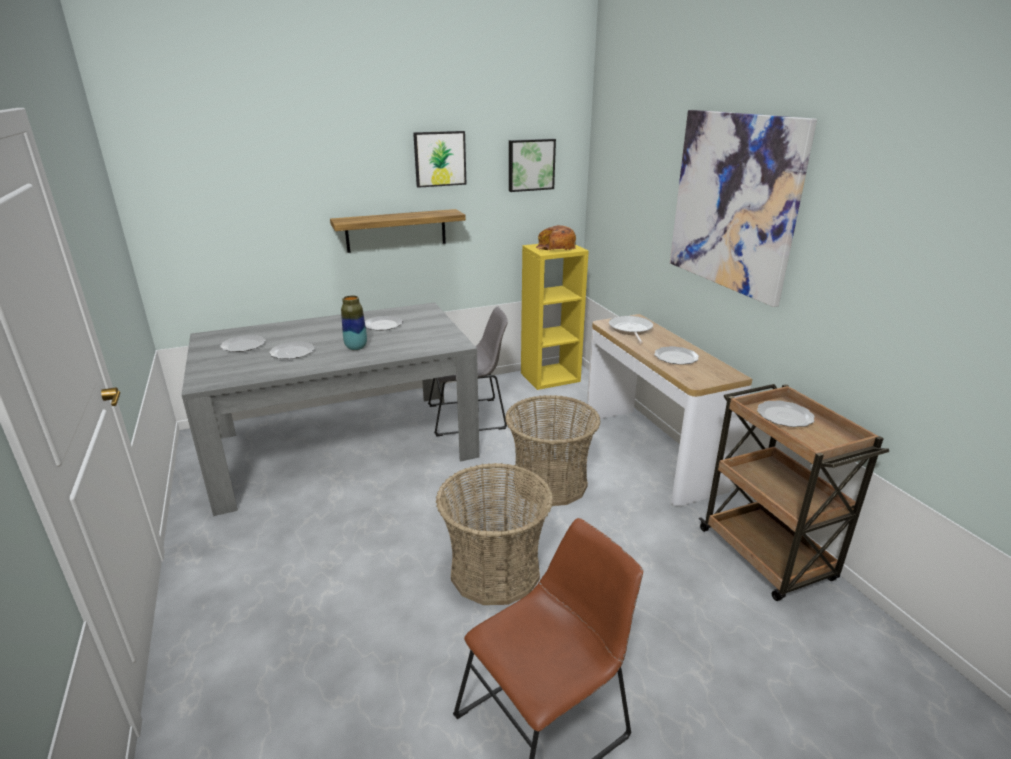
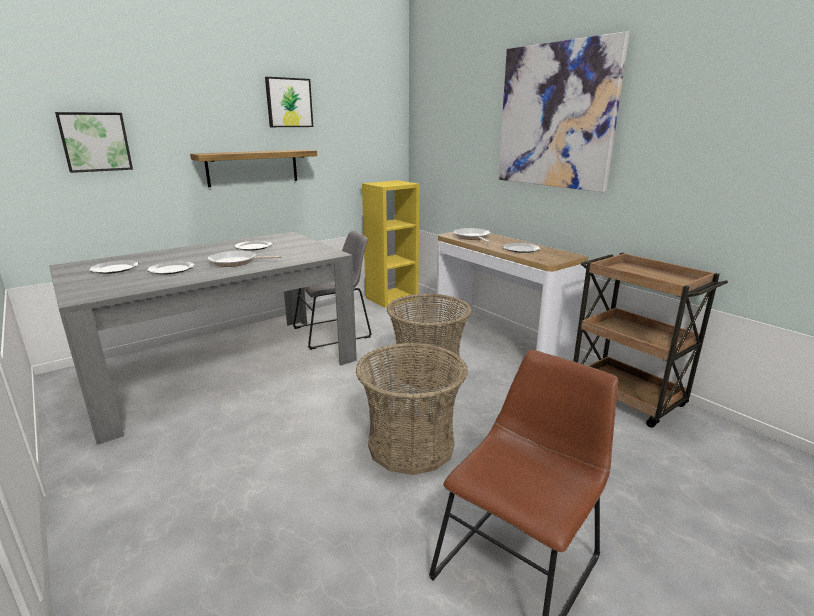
camera: 15 degrees left, 5 degrees down
(356, 347) = (236, 262): vase -> frying pan
(530, 164) = (364, 113): picture -> picture (95, 142)
(555, 247) = (390, 183): bread -> none
(785, 416) = (634, 272): plate -> none

